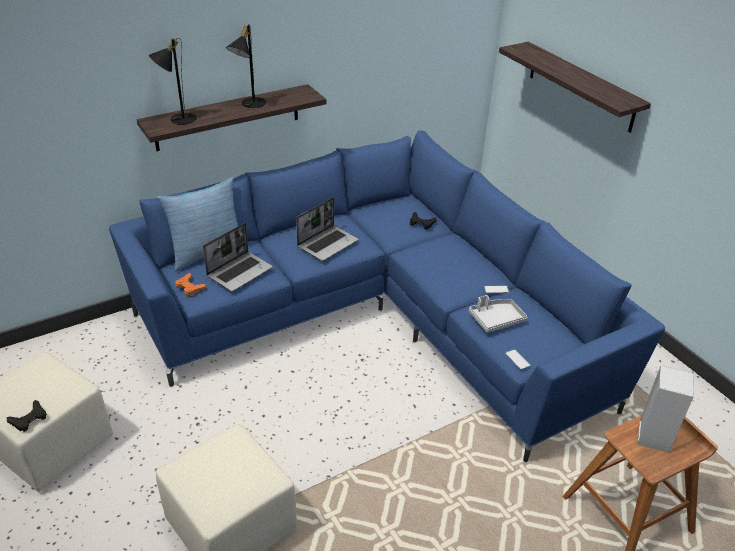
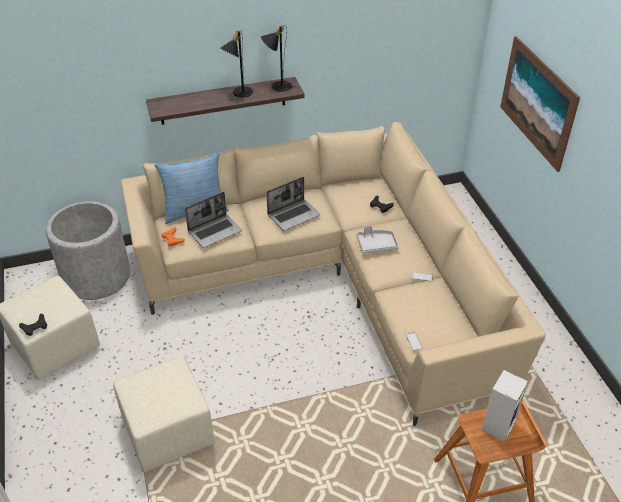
camera: 15 degrees right, 5 degrees up
(87, 352) = (96, 276): none -> grey planter
(178, 119) = (177, 102): black table lamp -> black table lamp (277, 86)
(379, 318) = (335, 282): blue sofa -> beige sofa
(496, 319) = (410, 304): grey tray -> grey tray (376, 245)
(581, 86) = (537, 102): shelf -> picture

